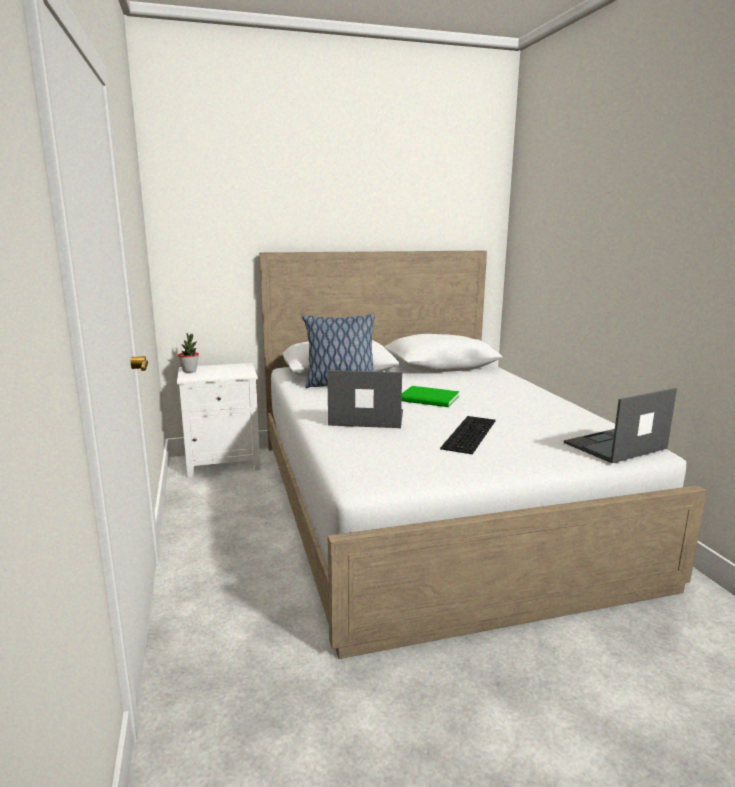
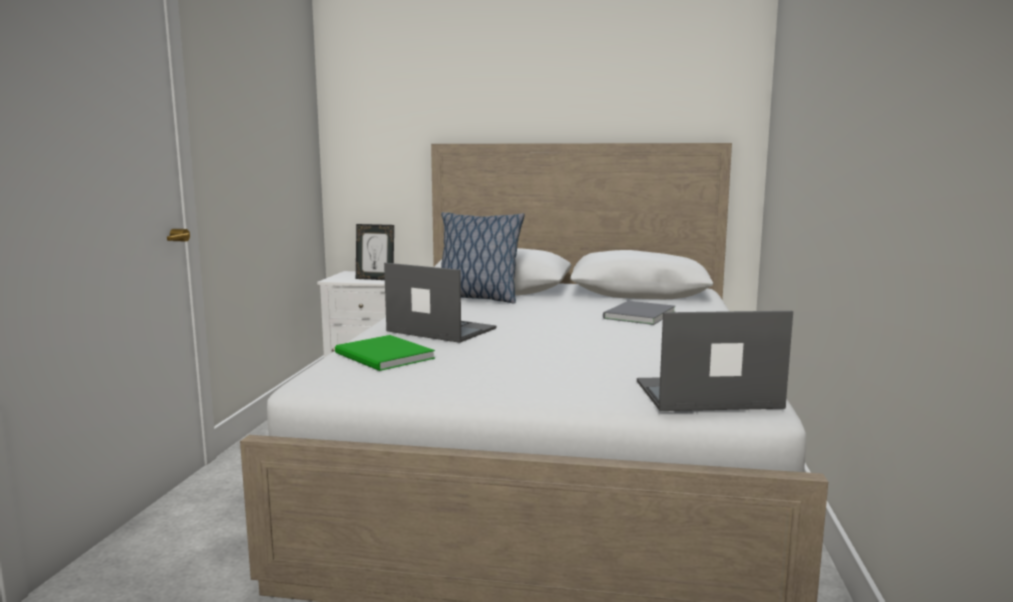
camera: 25 degrees right, 5 degrees down
(189, 371) = (346, 274): potted plant -> none
(225, 373) = (375, 279): none -> picture frame
(430, 399) = (554, 321): green book -> green book (384, 357)
(467, 433) = (529, 357): keyboard -> none
(474, 387) = (637, 315): none -> grey book

